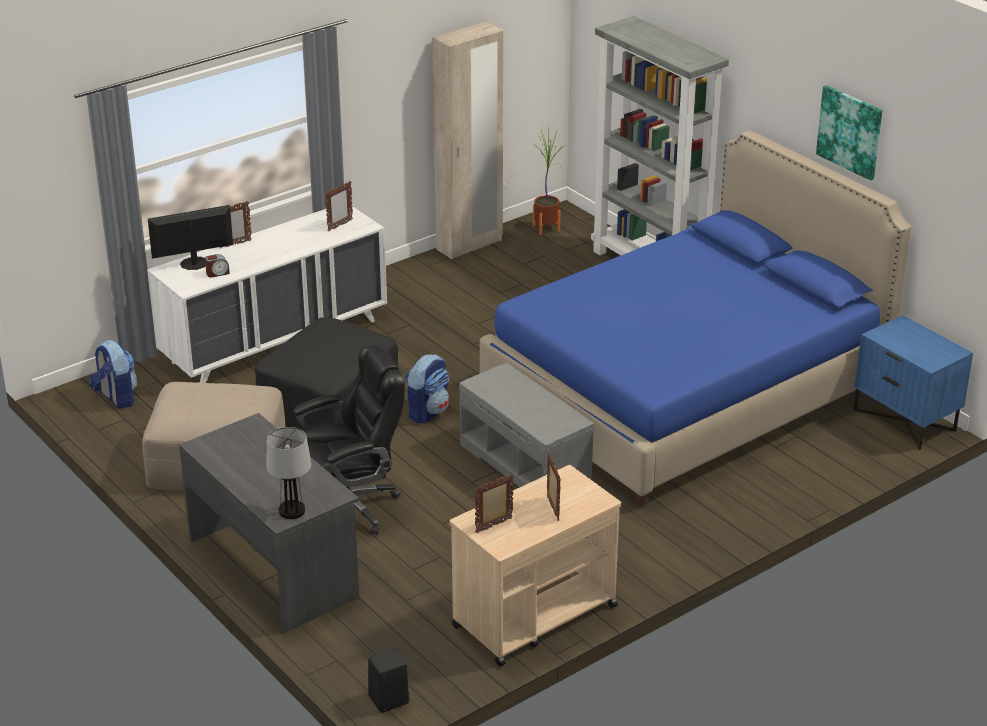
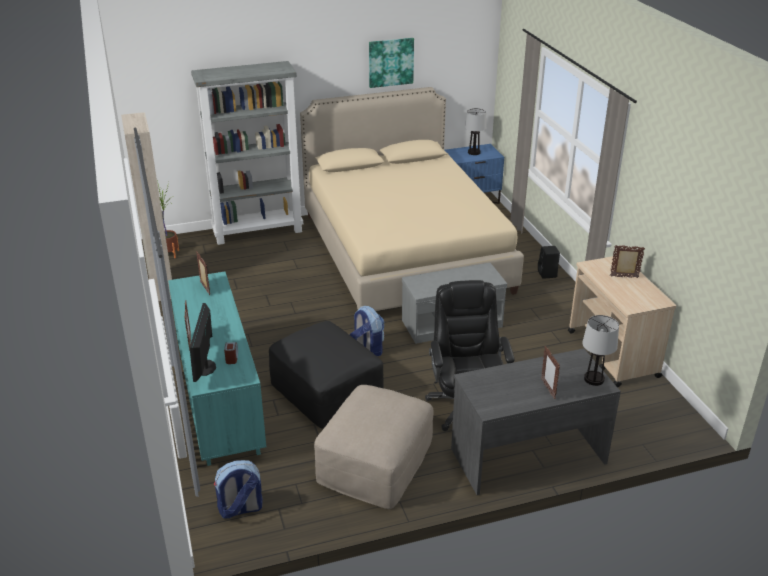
camera: 70 degrees left, 0 degrees up
(275, 341) = (219, 401): white dresser -> turquoise dresser
(387, 700) = (688, 429): black speaker -> black speaker (547, 274)
(494, 526) = (638, 300): picture frame -> picture frame (548, 389)
(685, 391) = (404, 252): blue bed -> beige bed
(919, 343) = (474, 152): none -> table lamp

